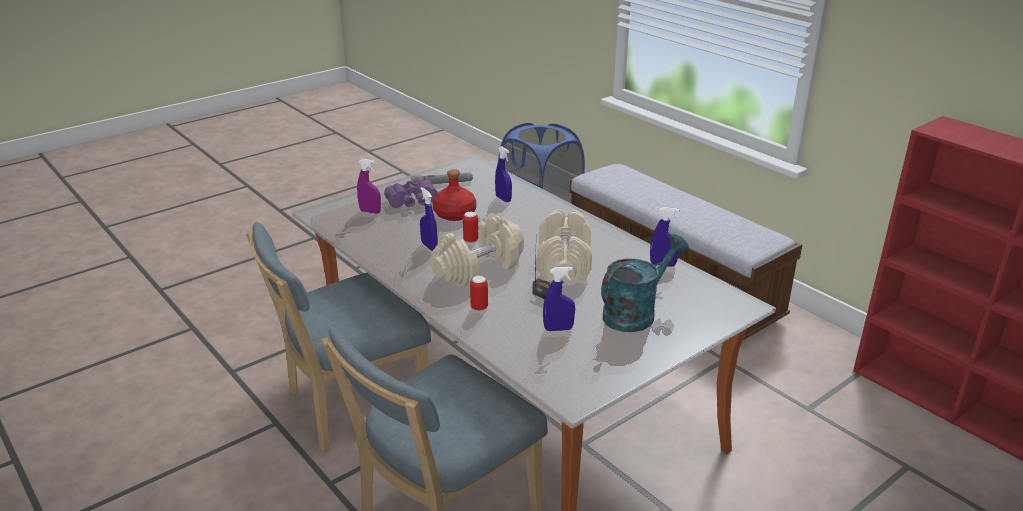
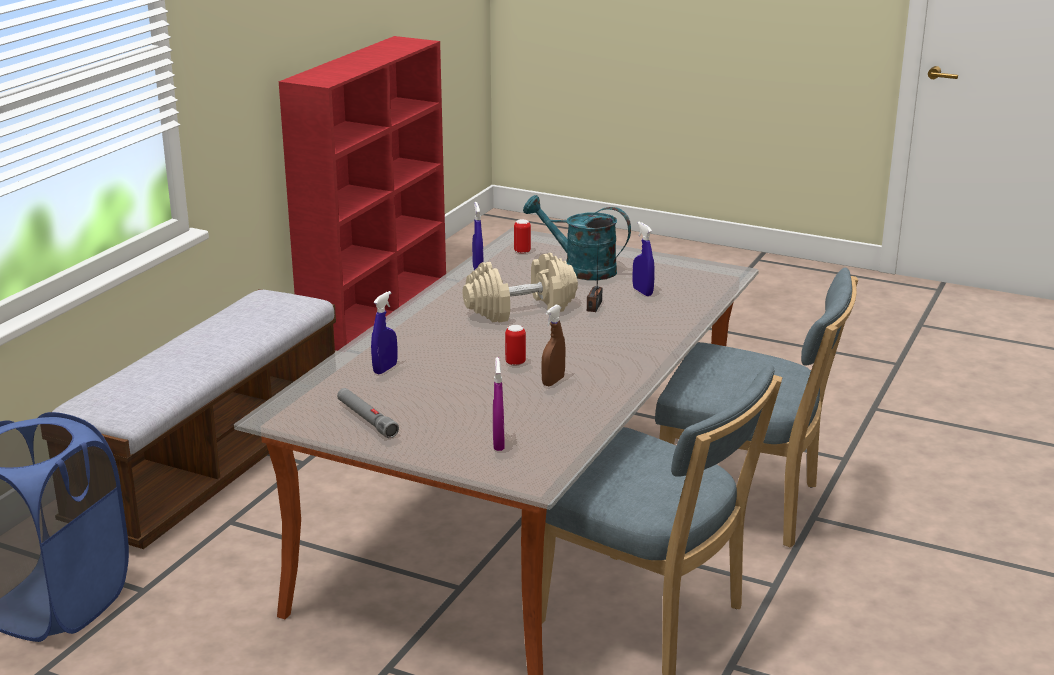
camera: 115 degrees left, 5 degrees down
(413, 203) = (445, 422): purple binoculars -> none
(429, 246) = (553, 381): blue spray bottle -> brown spray bottle
(455, 214) = (455, 387): red bottle -> none
(478, 269) = (575, 345): beige dumbbell -> none
(479, 307) = (648, 328): can -> can (522, 251)

